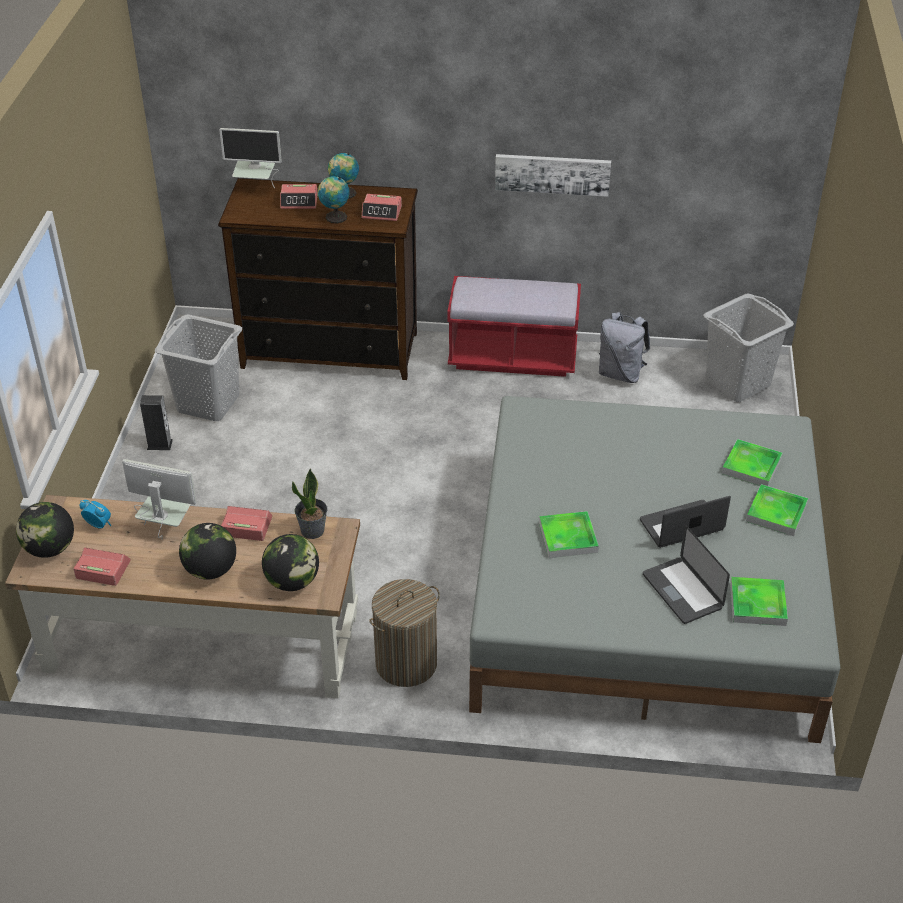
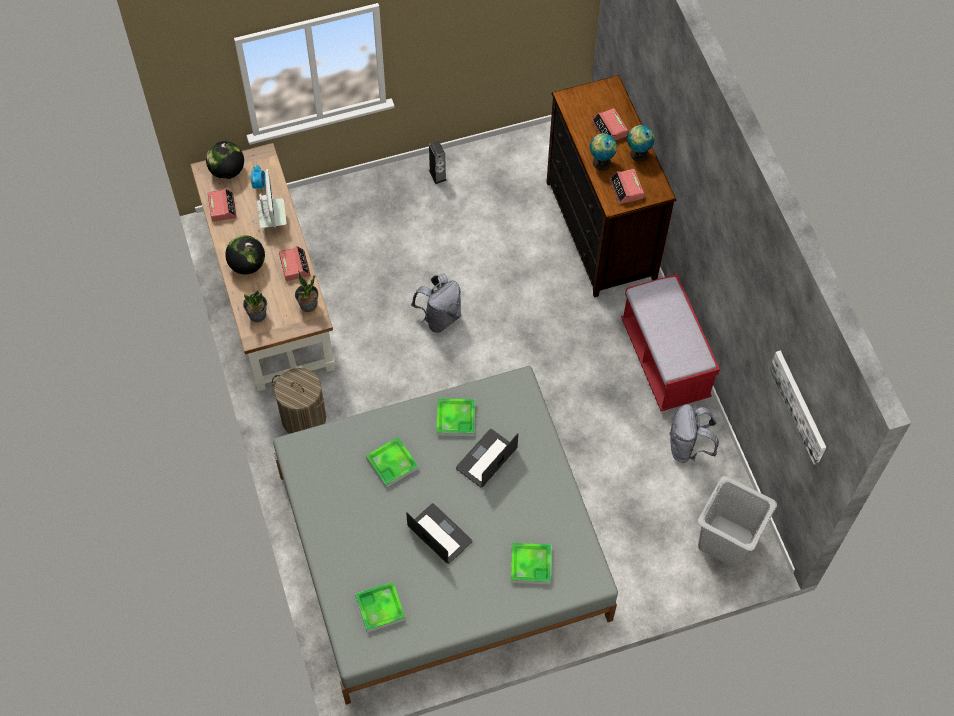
camera: 65 degrees right, 20 degrees up
(208, 403) = (497, 181): grey laundry basket -> none
(256, 187) = (613, 92): monitor -> none
(292, 582) = (257, 314): globe -> potted plant
(348, 501) = (440, 317): none -> grey backpack
(552, 174) = (728, 285): picture -> picture (799, 406)
(682, 591) = (371, 554): laptop -> laptop (486, 459)
(776, 513) = (484, 596): tray -> tray (455, 418)

